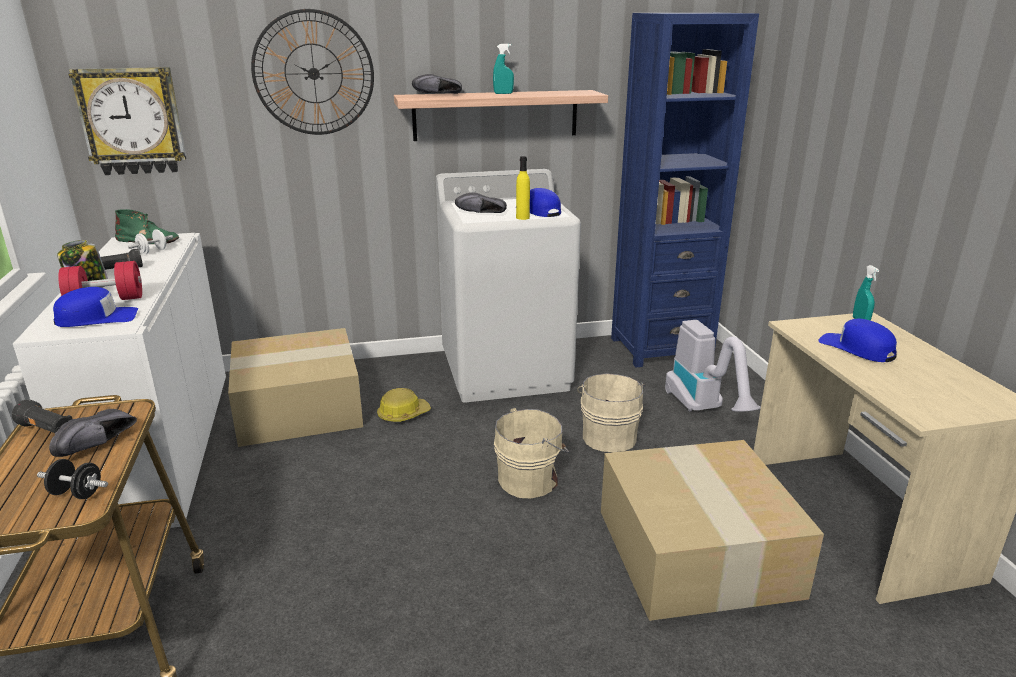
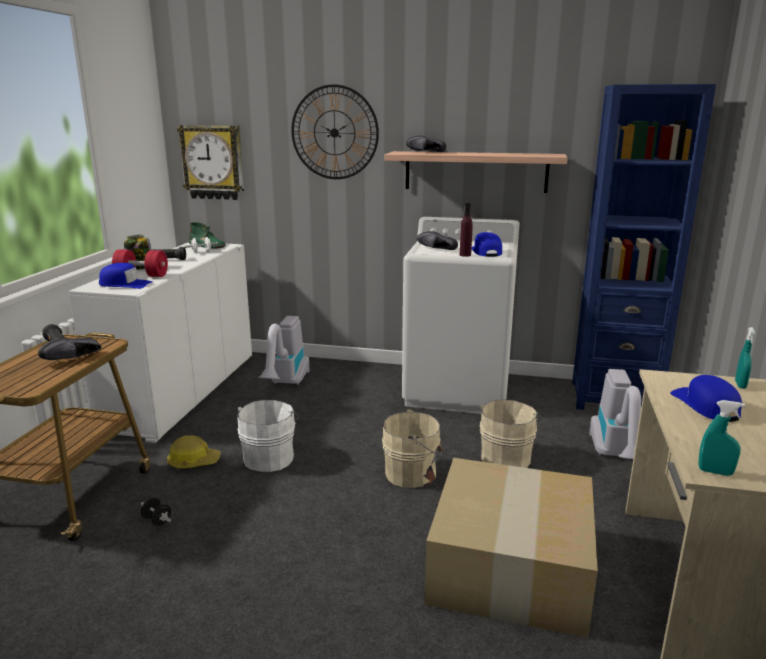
camera: 25 degrees right, 5 degrees down
(77, 493) = (35, 381): black dumbbell -> black dumbbell (157, 520)
(300, 406) = (286, 384): cardboard box -> vacuum cleaner
(353, 504) = (270, 457): none -> white bucket
(403, 414) = (353, 405): hard hat -> hard hat (193, 462)
(503, 93) = (478, 153): turquoise spray bottle -> turquoise spray bottle (715, 472)
(522, 217) = (465, 255): yellow bottle -> purple bottle

